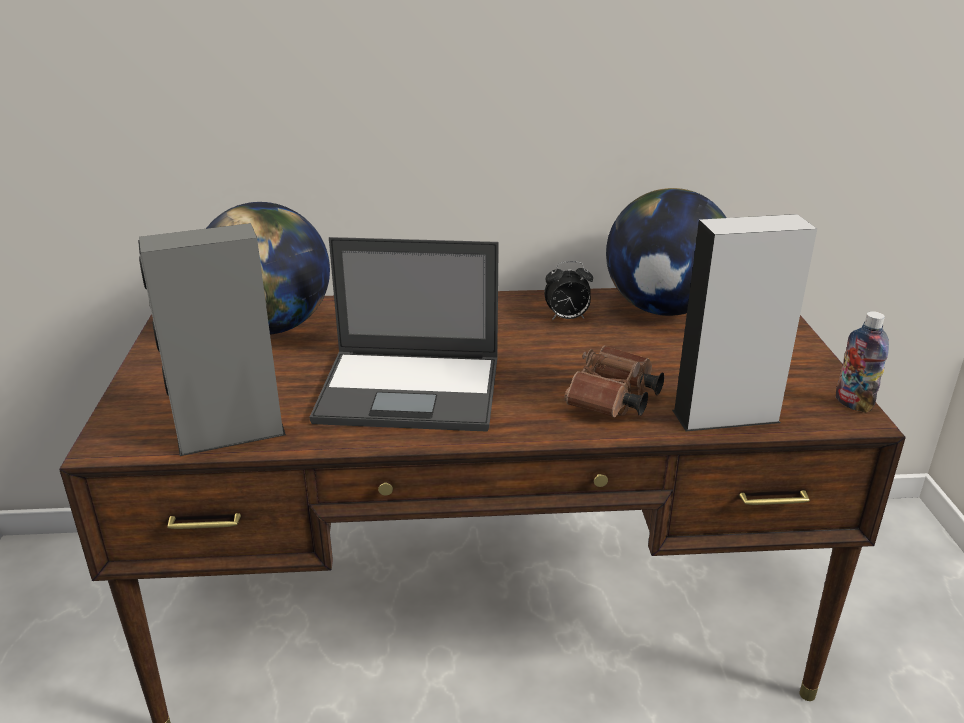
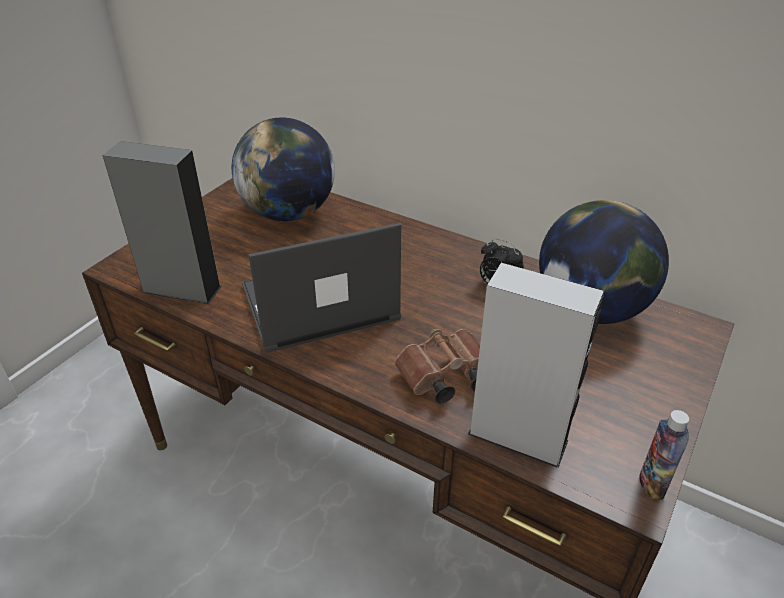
camera: 35 degrees right, 10 degrees up
(412, 390) = (317, 303): laptop -> laptop turned 120 degrees clockwise

